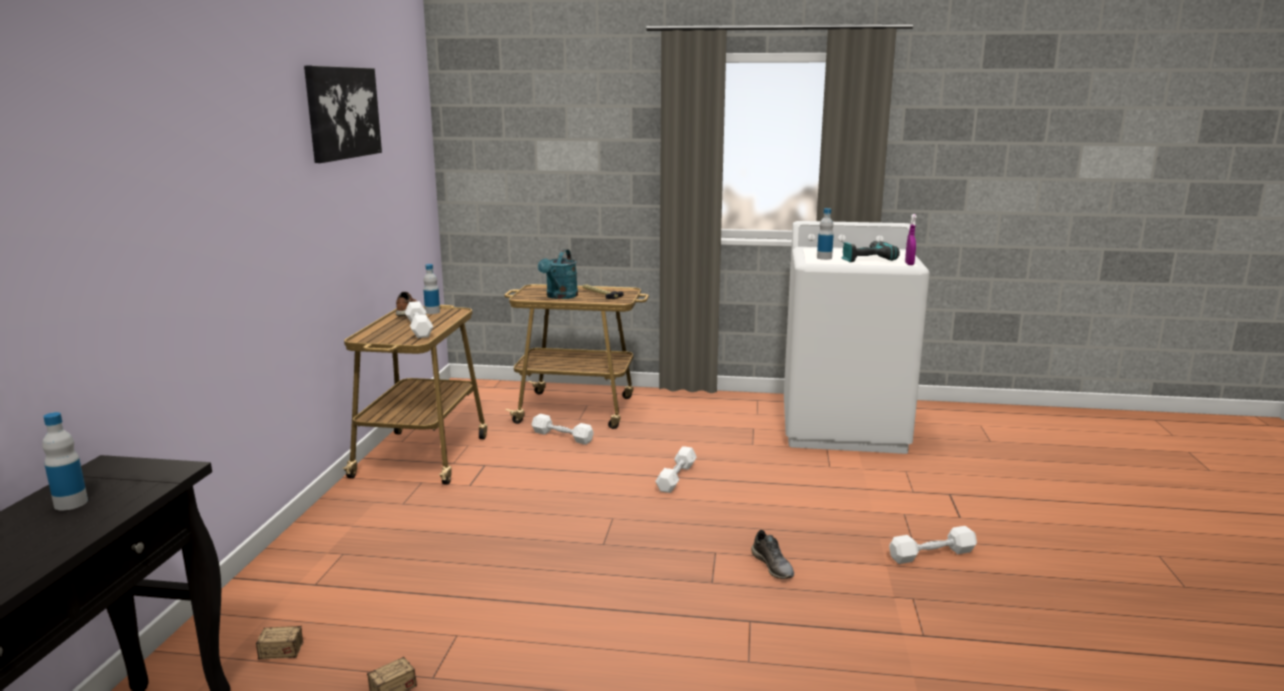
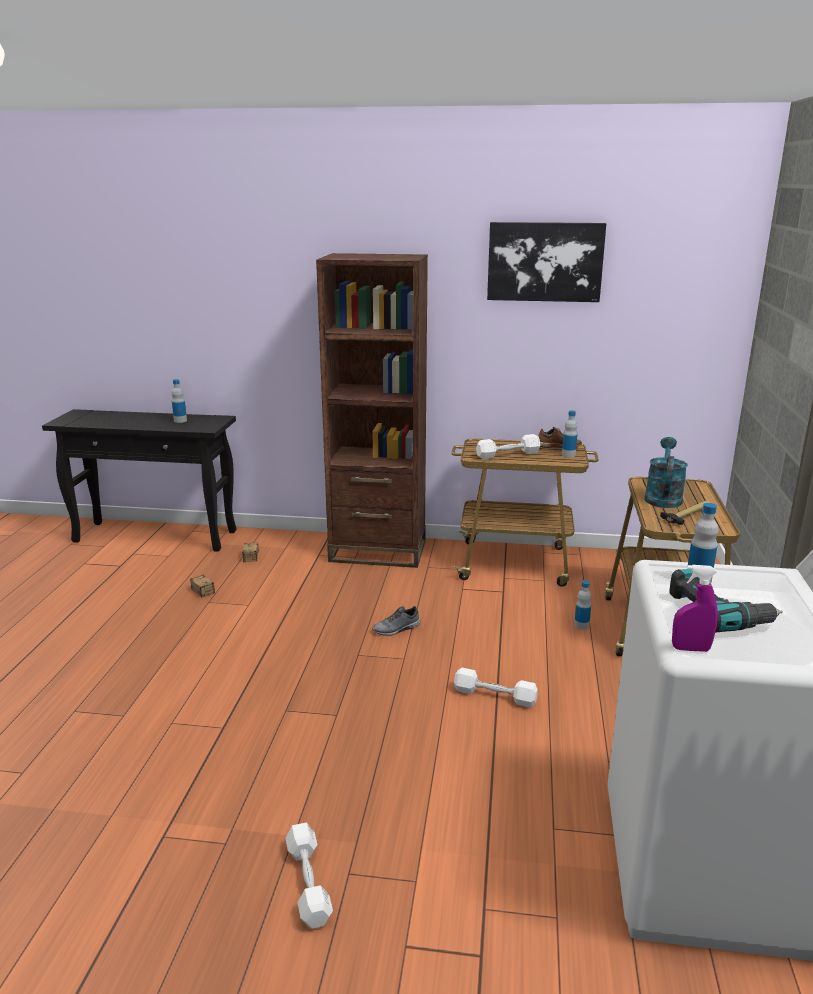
camera: 90 degrees right, 5 degrees up
(334, 537) = (378, 551): none -> brown bookcase
(560, 296) = (662, 497): turquoise watering can -> turquoise watering can turned 90 degrees clockwise
(562, 437) = (581, 625): white dumbbell -> bottle
(773, 566) = (306, 749): grey shoe -> grey shoe (397, 629)

